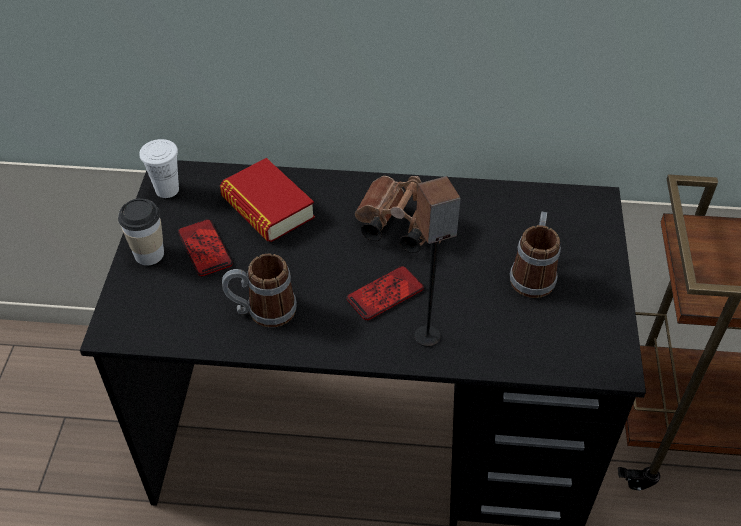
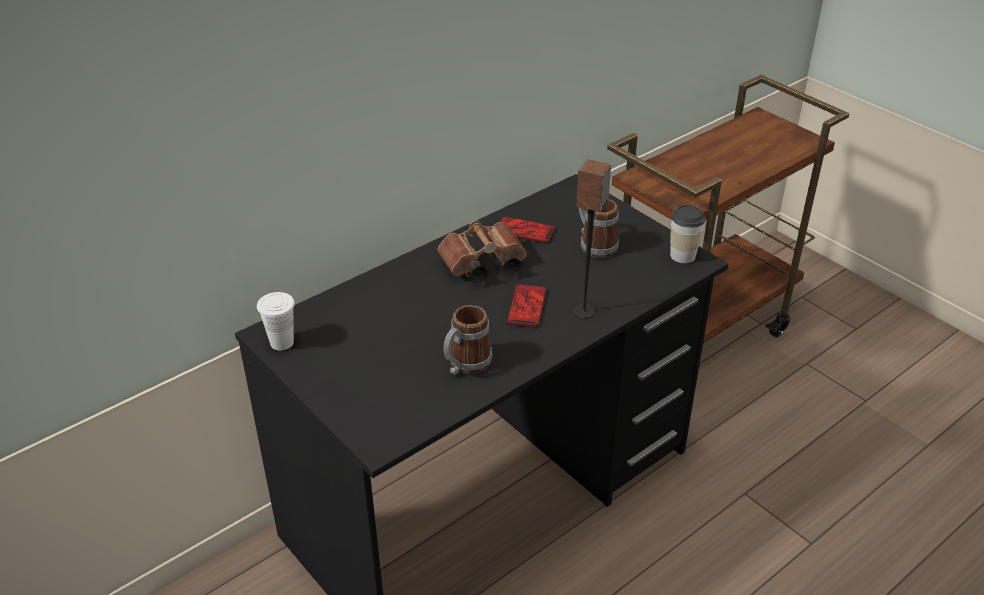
camera: 45 degrees left, 10 degrees down
(149, 254) = (332, 386): cup -> cup (682, 256)
(205, 248) = (369, 358): phone -> phone (525, 231)
(267, 207) = (376, 308): book -> none

